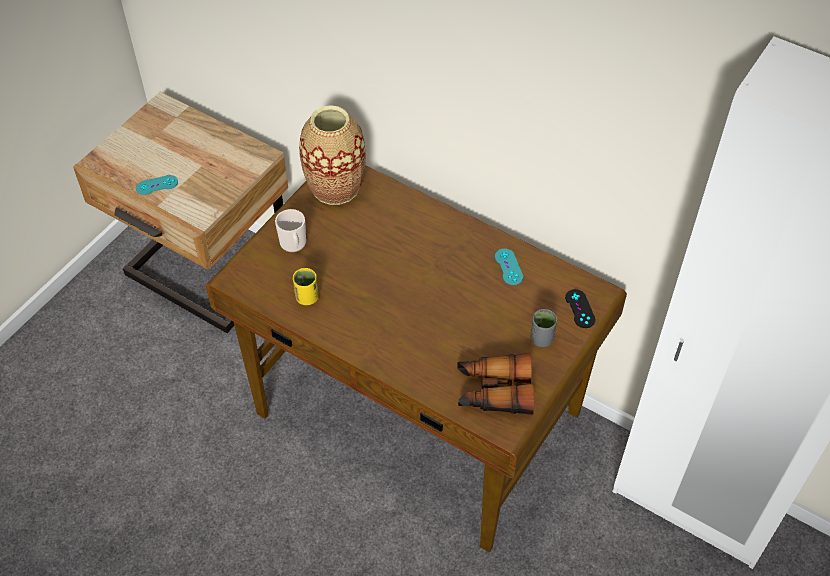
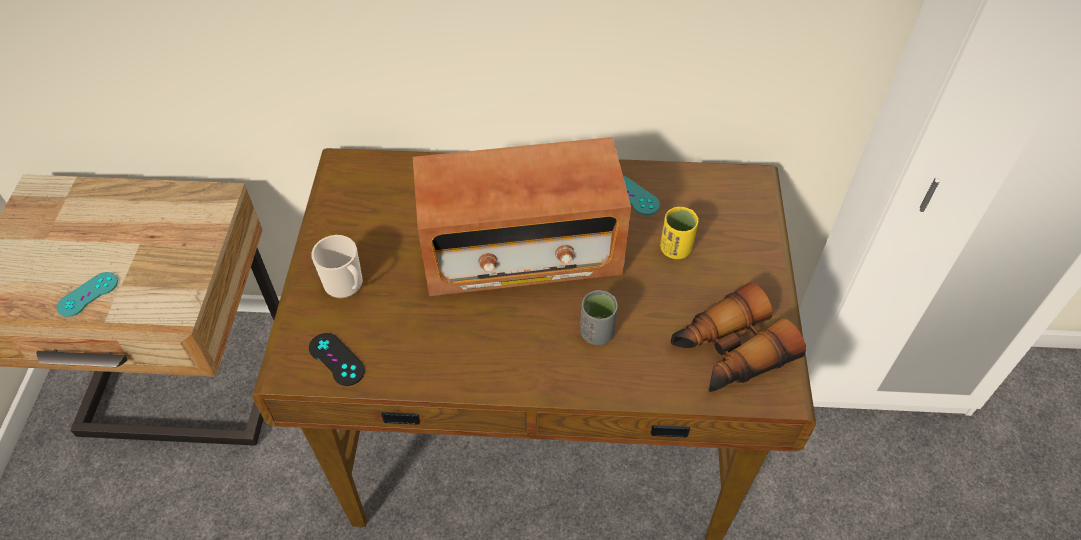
camera: 30 degrees left, 0 degrees up
(307, 297) = (411, 346): yellow cup -> yellow cup (675, 249)
(335, 187) = (354, 191): vase -> none
(410, 272) = (521, 253): none -> radio
(541, 339) = (733, 261): grey cup -> grey cup (597, 333)
(580, 309) = (746, 207): black game controller -> black game controller (336, 359)

